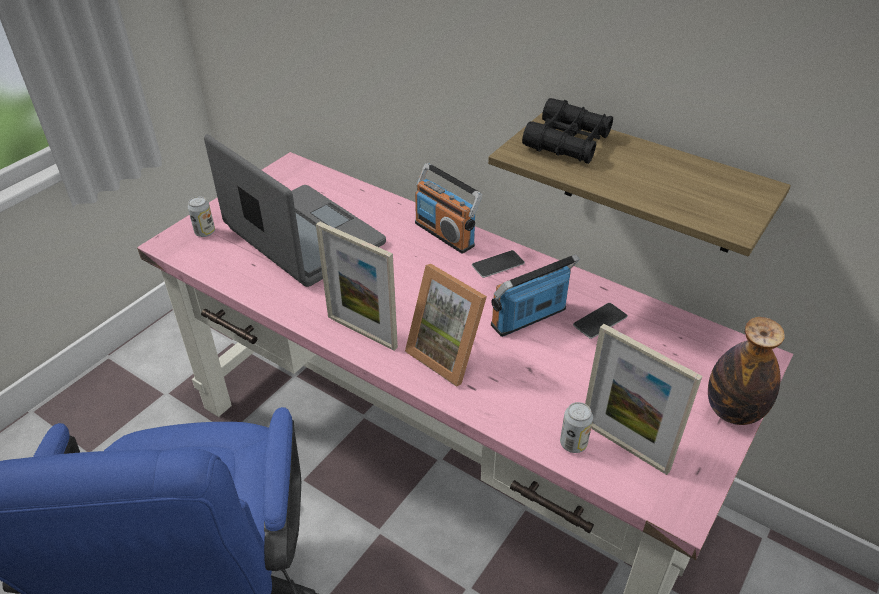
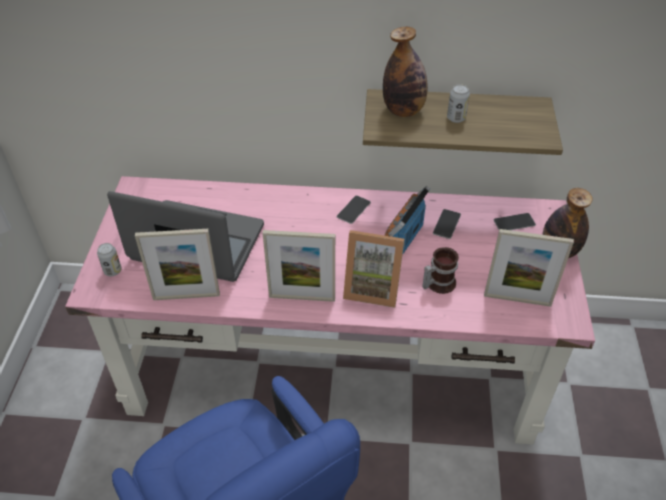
camera: 30 degrees left, 5 degrees up
(249, 282) = (186, 296): none -> picture frame
(445, 234) = (299, 200): radio -> none
(533, 381) = (437, 283): none -> mug
(567, 142) = (403, 111): black binoculars -> bottle
(573, 443) = (489, 312): can -> can (456, 118)
(694, 353) = (514, 222): none -> phone

